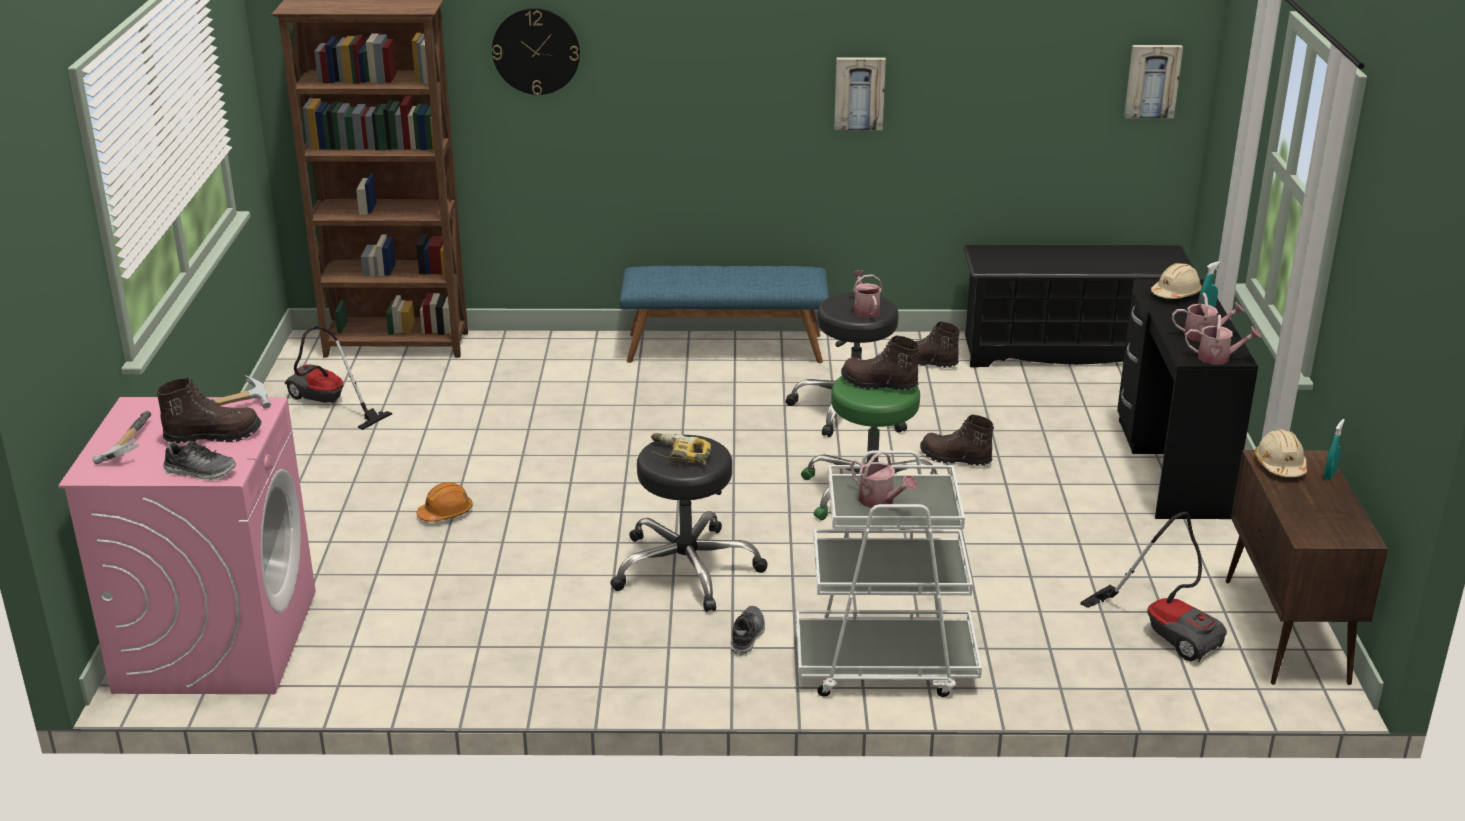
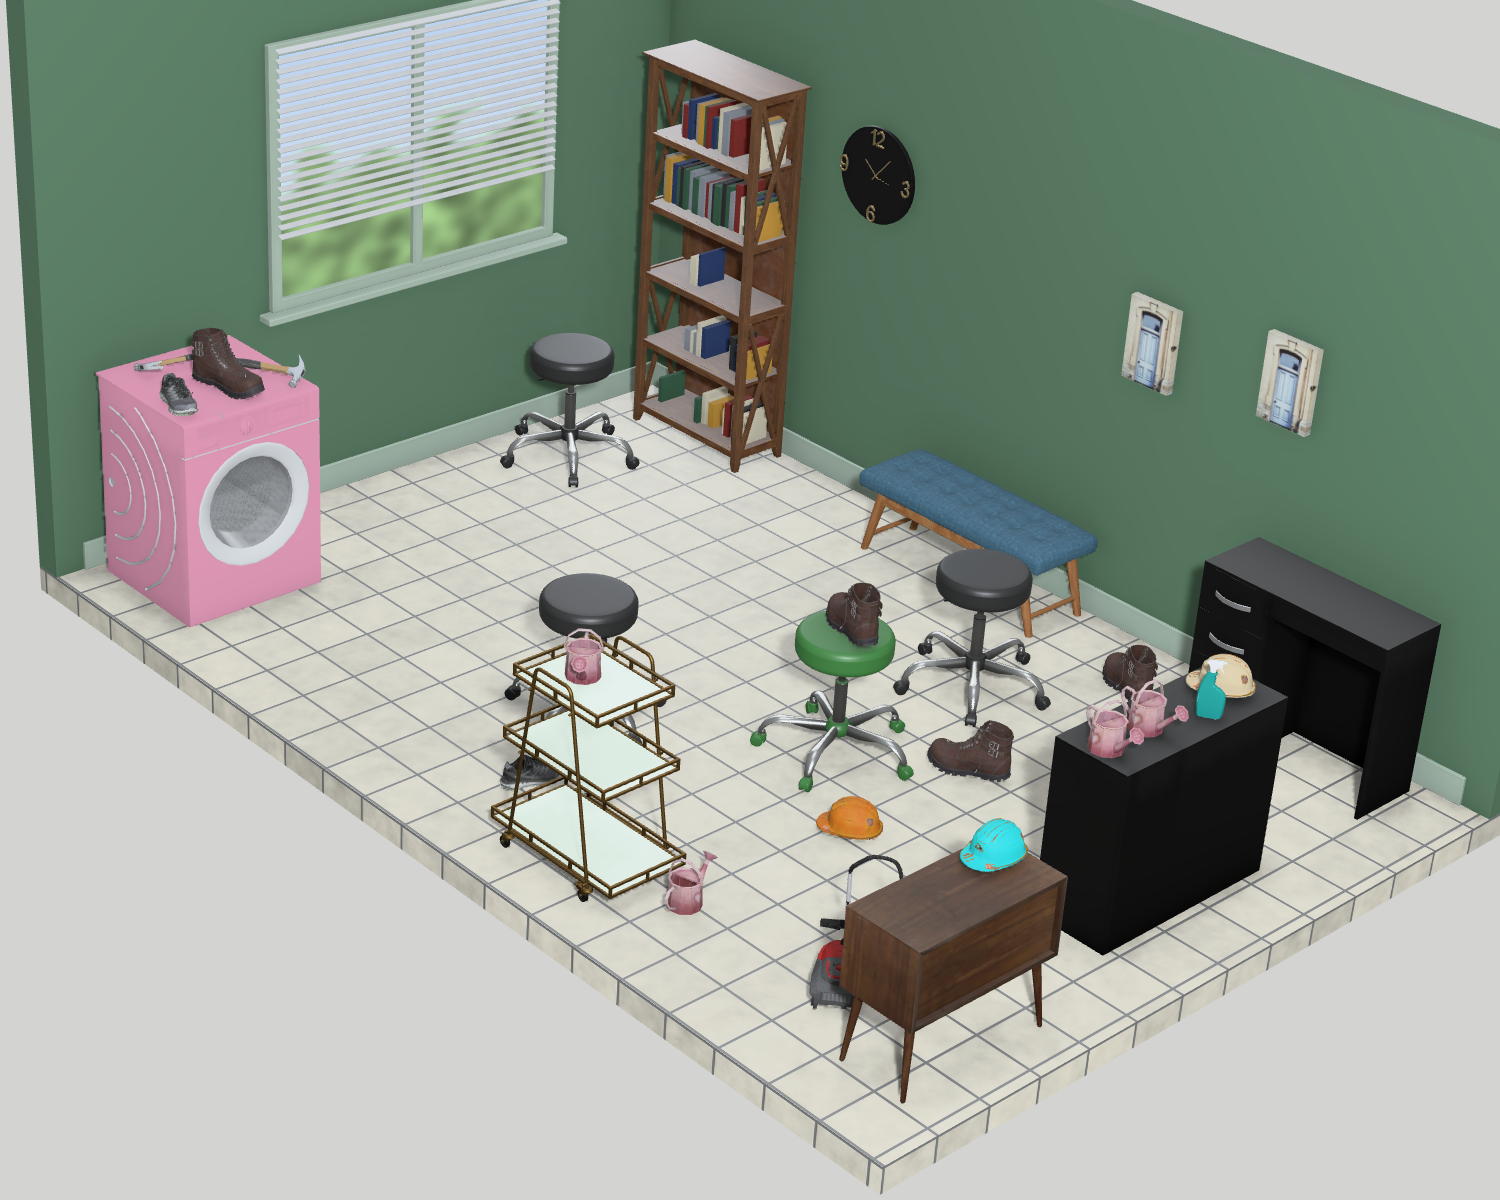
camera: 45 degrees right, 0 degrees up
(327, 404) = (568, 456): vacuum cleaner -> black stool
(446, 513) = (499, 580): orange hard hat -> orange hard hat (850, 831)
(678, 456) = (583, 592): power drill -> none
(865, 310) = (984, 573): watering can -> watering can (687, 902)
(884, 664) = (585, 857): white cart -> brown cart
(955, 458) = (967, 771): brown boot -> brown boot turned 45 degrees counterclockwise
(1070, 351) = (1294, 757): black shoe rack -> black desk
(1152, 80) = (1453, 457): picture -> picture (1292, 381)
(1280, 465) = (993, 859): beige hard hat -> turquoise hard hat
(1329, 475) = (1016, 889): turquoise spray bottle -> none

